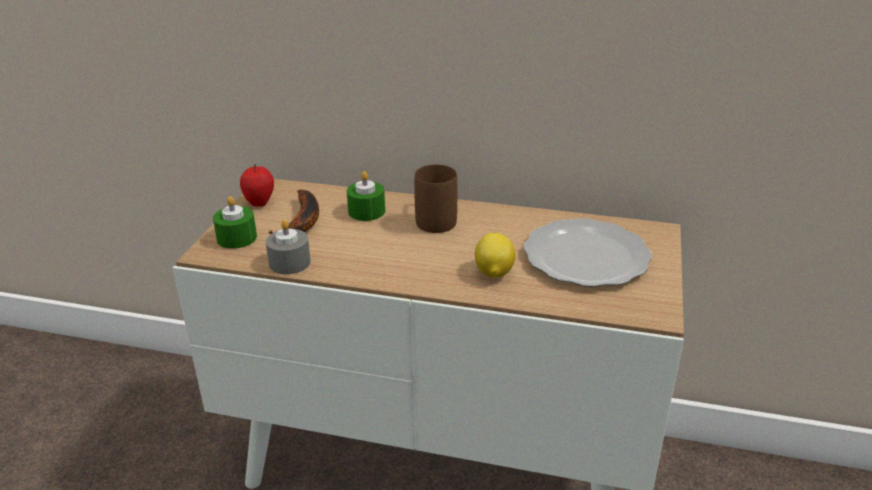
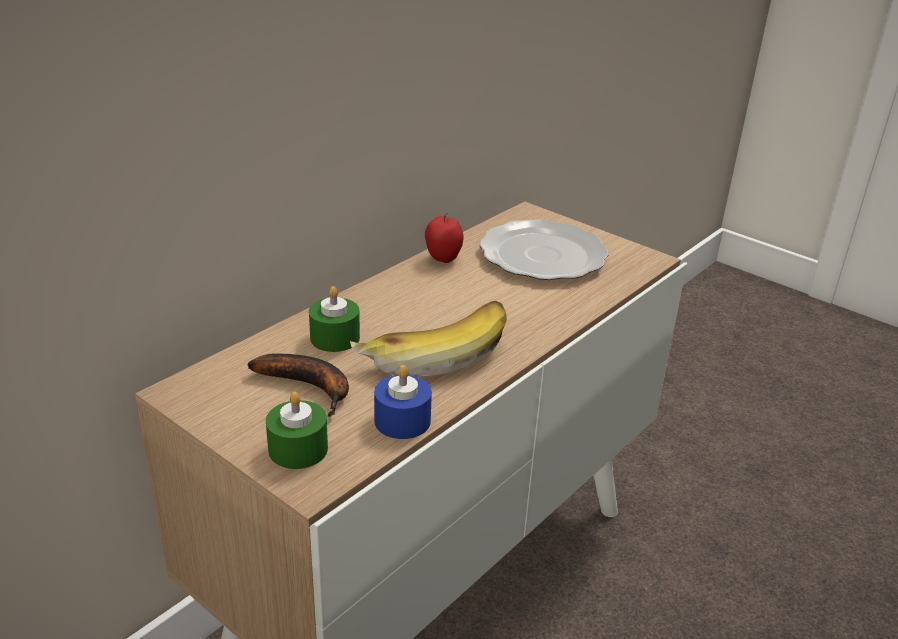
camera: 65 degrees left, 0 degrees up
(259, 203) = (219, 409): apple -> apple (443, 259)
(289, 262) = (402, 421): grey candle -> blue candle
(380, 250) = (432, 353): none -> banana
(435, 217) = (396, 301): brown mug -> none
(493, 273) = (532, 305): lemon -> none

